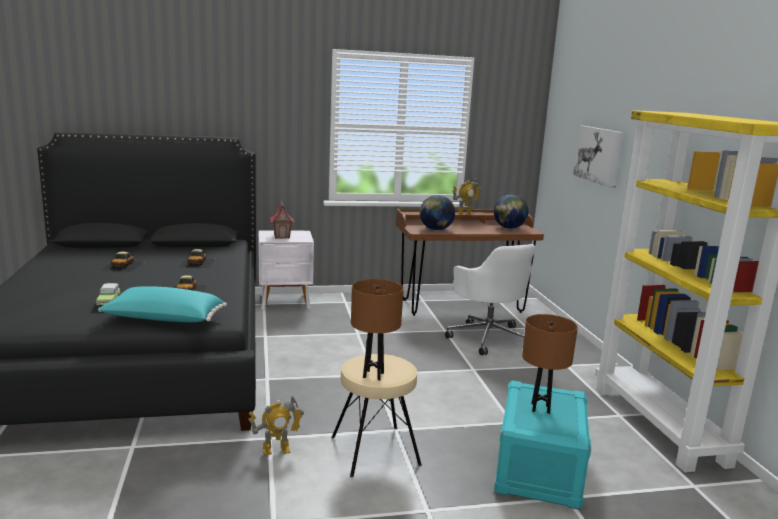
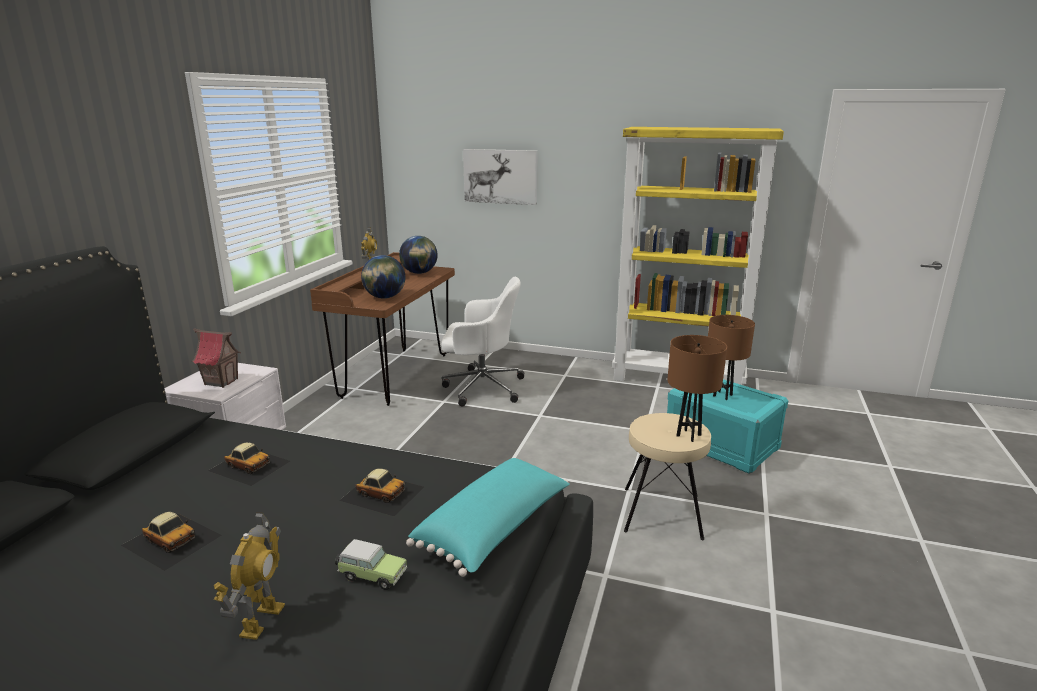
camera: 60 degrees left, 5 degrees up
(276, 450) = (635, 576): toy robot -> toy robot (261, 620)

